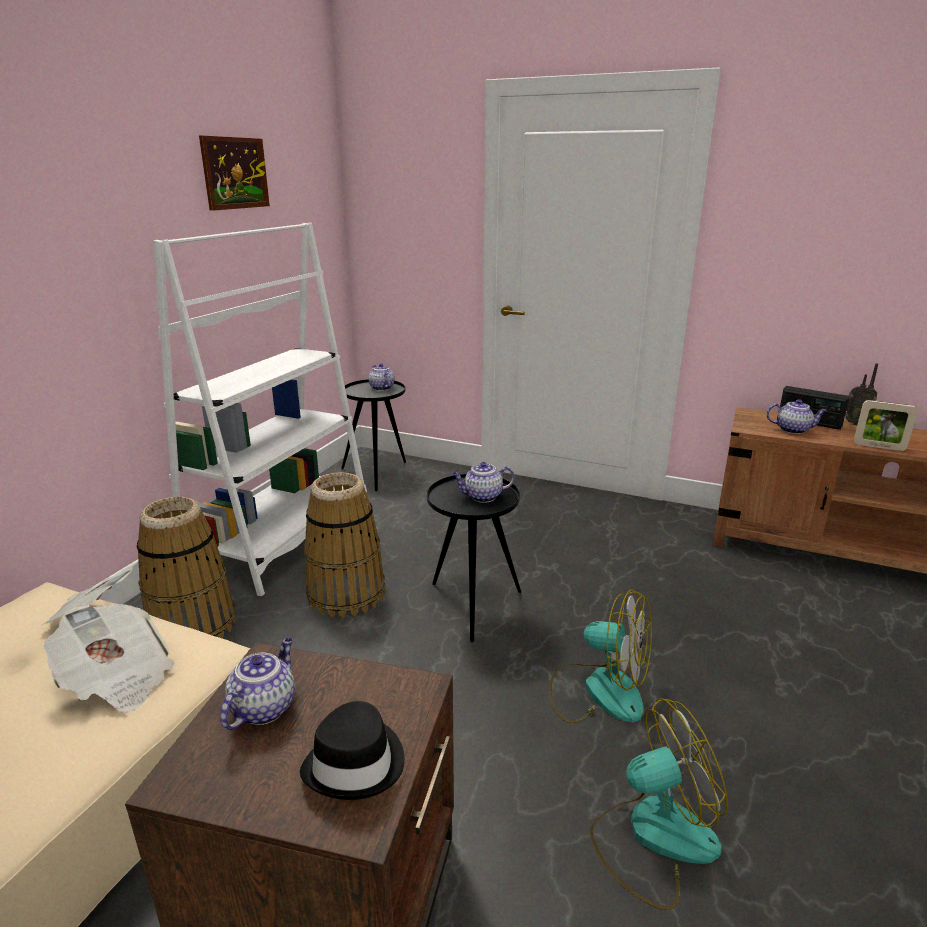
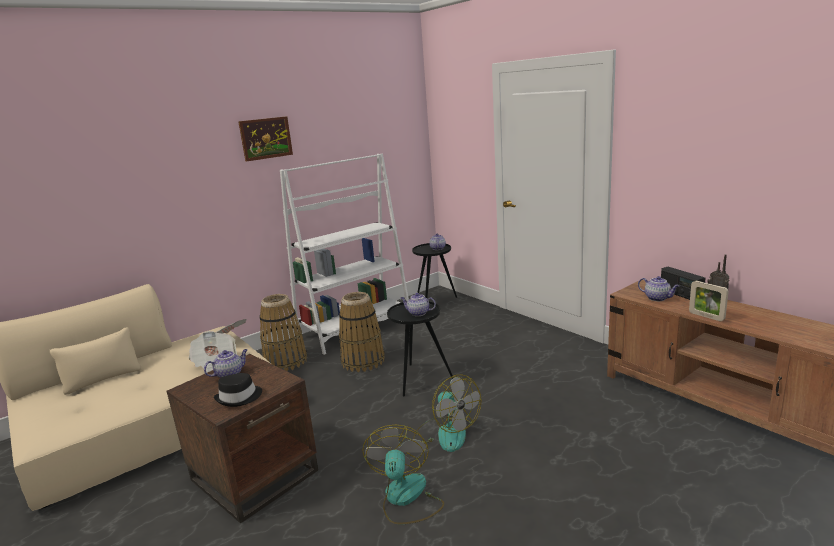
camera: 30 degrees right, 5 degrees down
(235, 173) = (347, 128): picture -> picture (266, 138)
(653, 837) = (406, 498): fan -> fan turned 105 degrees counterclockwise

